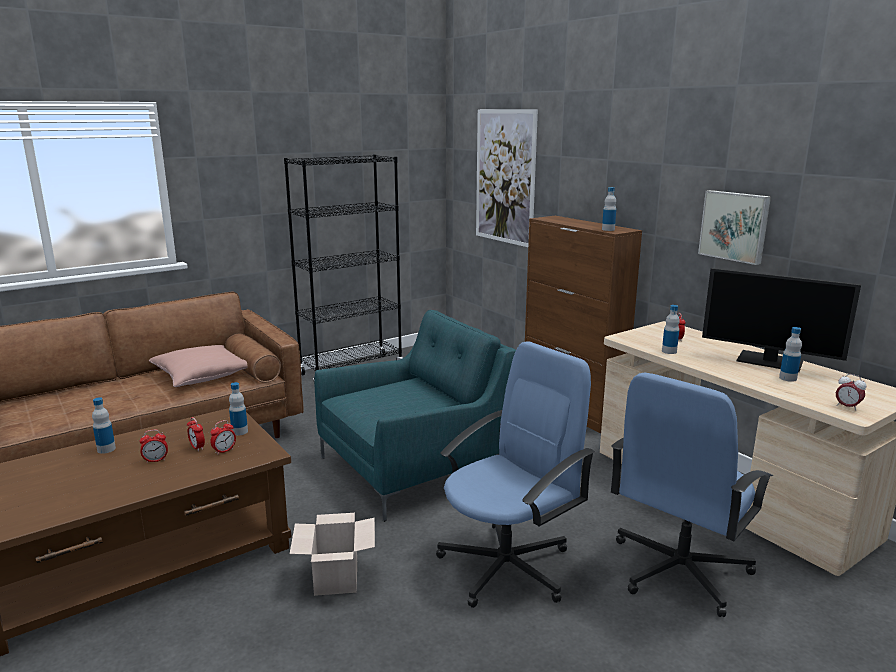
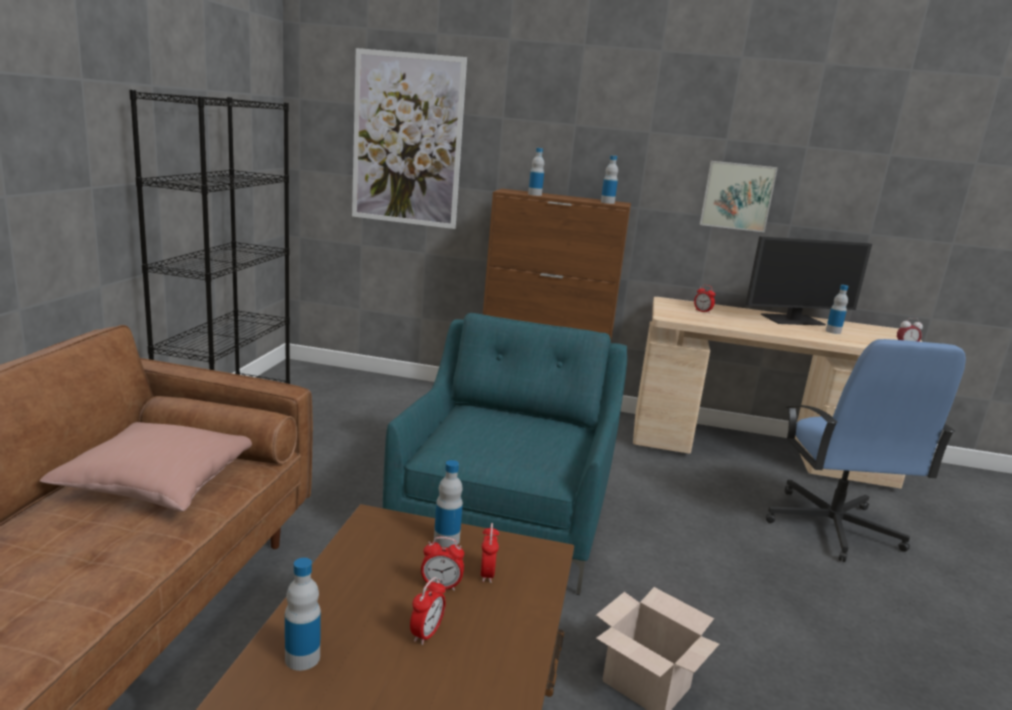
camera: 45 degrees left, 0 degrees up
(508, 566) = (743, 584): blue office chair -> none
(669, 351) = (725, 323): bottle -> bottle (535, 194)

